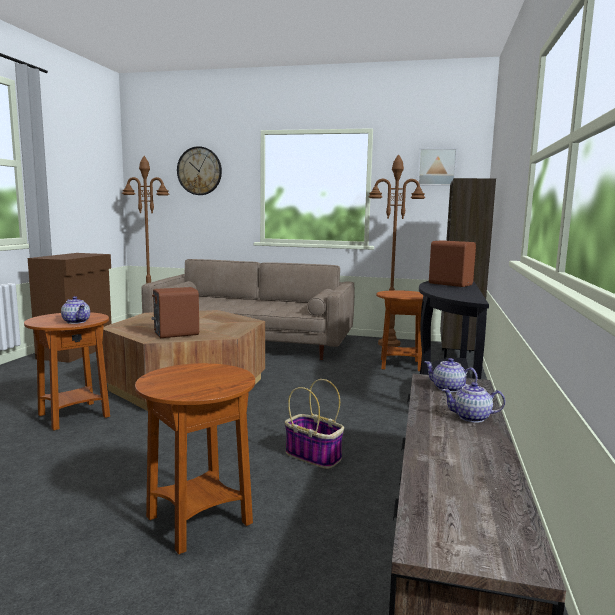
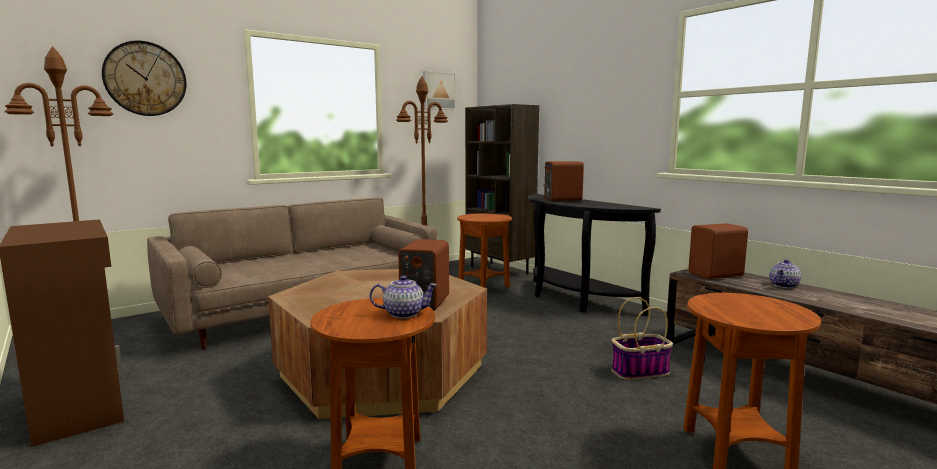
camera: 50 degrees left, 0 degrees up
(449, 388) = (717, 275): teapot -> brown speaker

